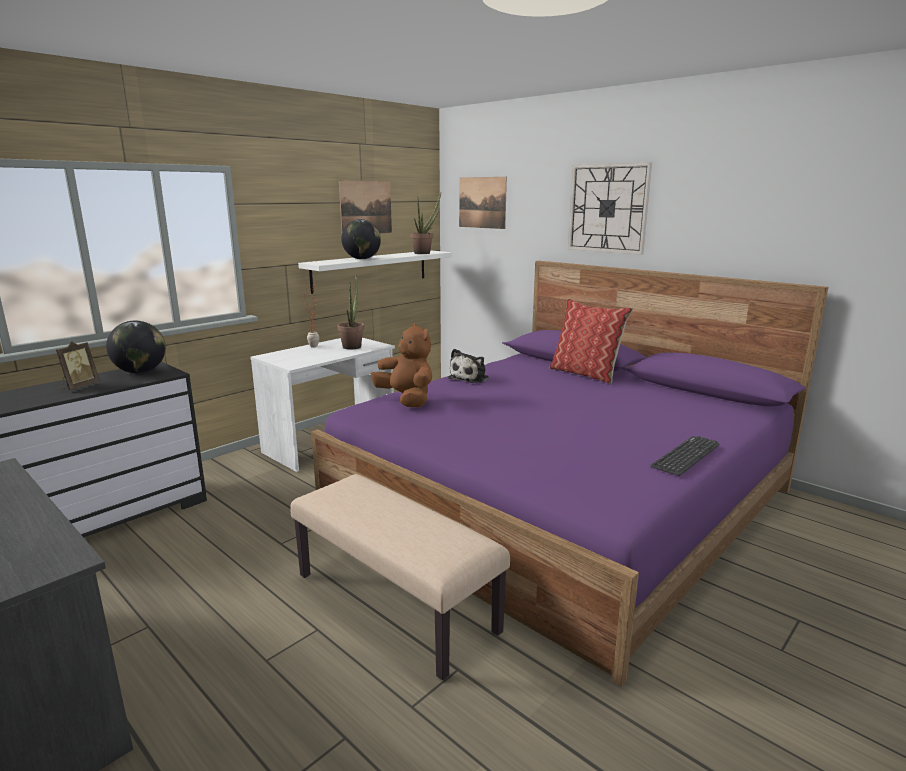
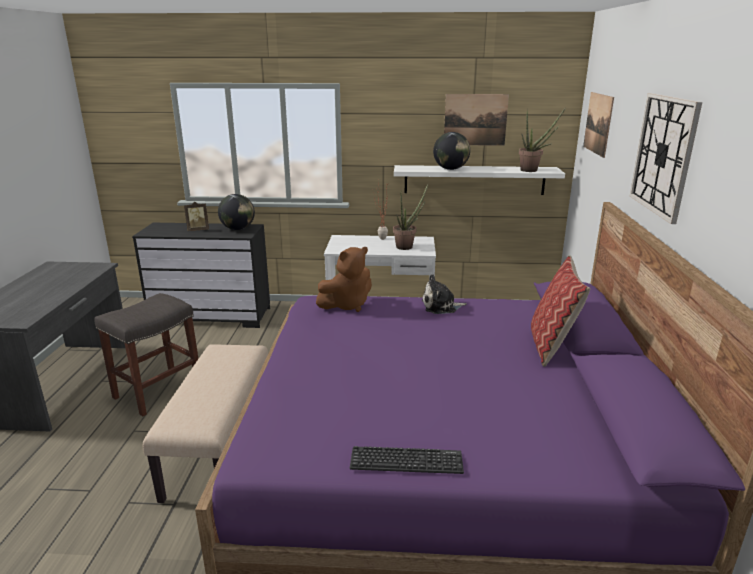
camera: 50 degrees right, 5 degrees up
(209, 614) = (157, 392): none -> grey stool
(406, 400) = (347, 305): brown plush toy -> brown plush toy turned 45 degrees clockwise

